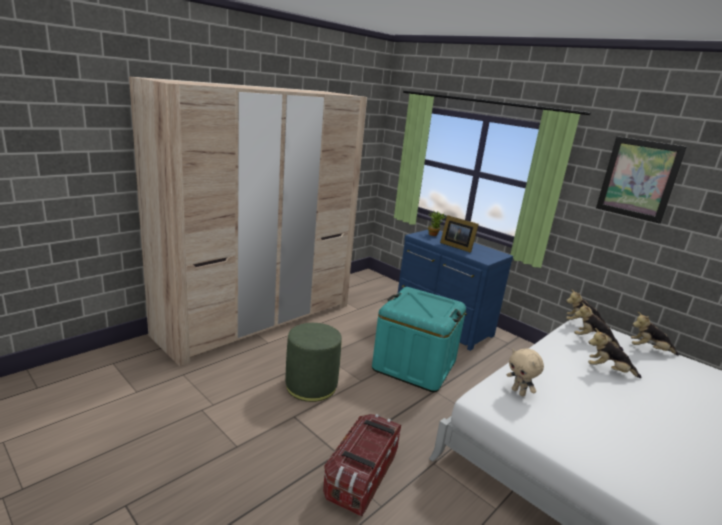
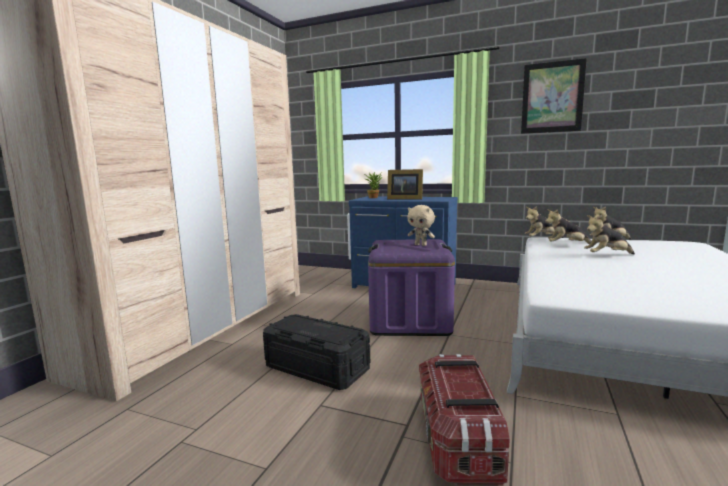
camera: 20 degrees left, 10 degrees down
(311, 385) = (316, 368): green ottoman -> black storage box
(414, 365) = (409, 320): turquoise storage box -> purple storage box
(519, 392) = (570, 283): beige plush toy -> beige plush toy (421, 245)

